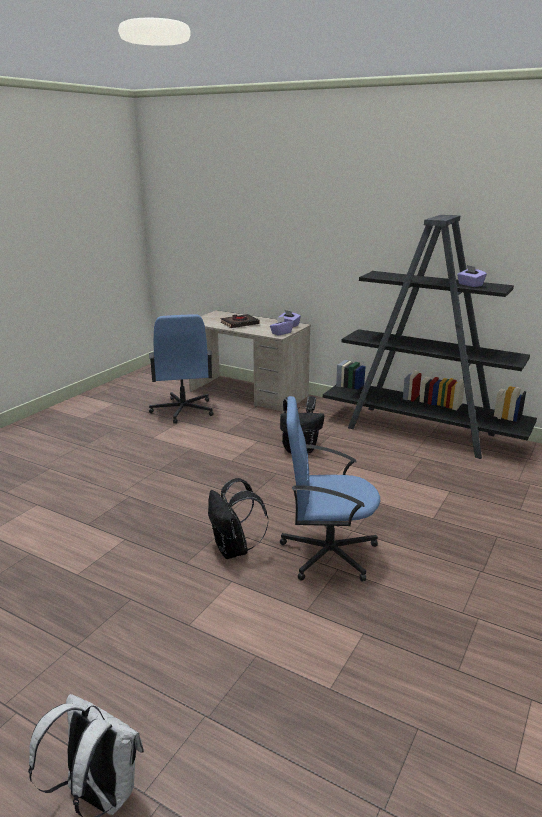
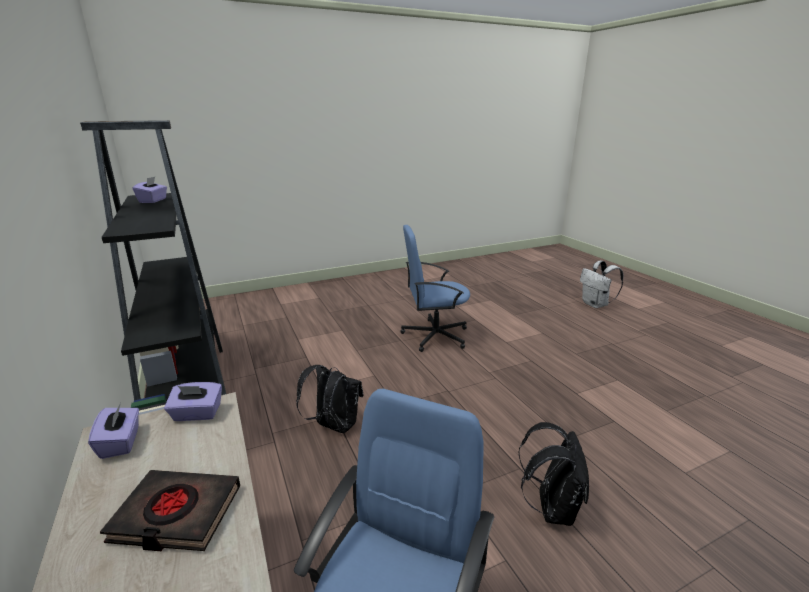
camera: 145 degrees left, 0 degrees up
(234, 550) = (492, 356): black backpack -> black backpack (551, 507)
(327, 553) = (434, 335): blue office chair -> blue office chair turned 135 degrees clockwise

